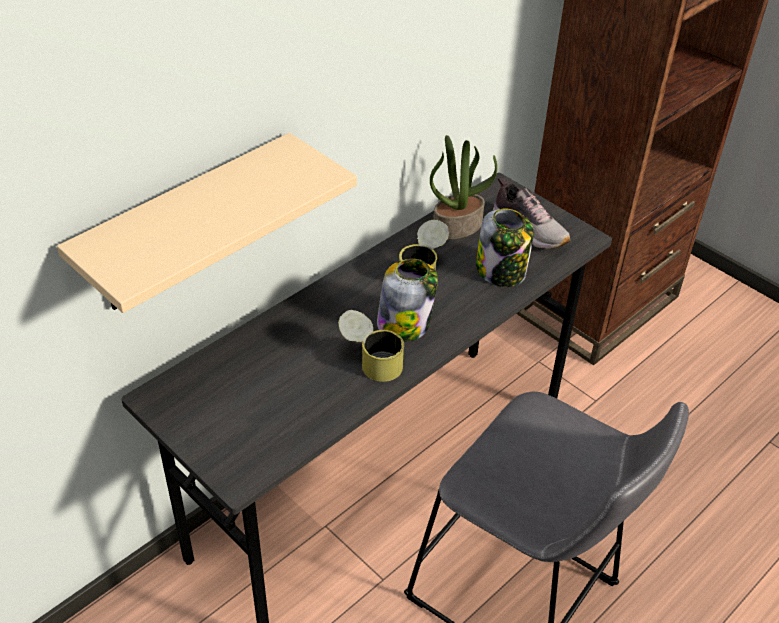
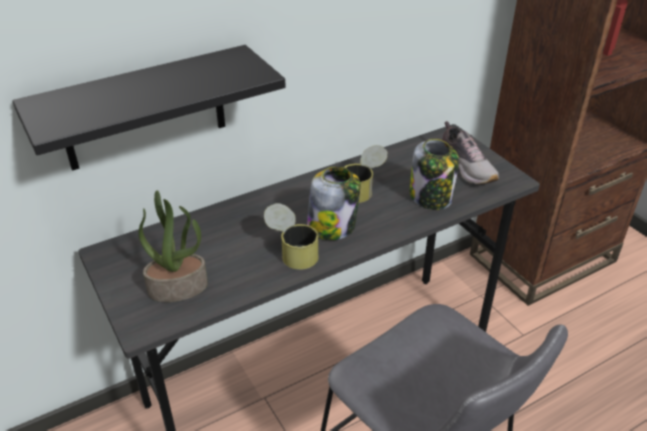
camera: 15 degrees right, 5 degrees down
(187, 226) = (144, 109): beige shelf -> black shelf
(457, 226) = (404, 159): potted plant -> potted plant (178, 287)

